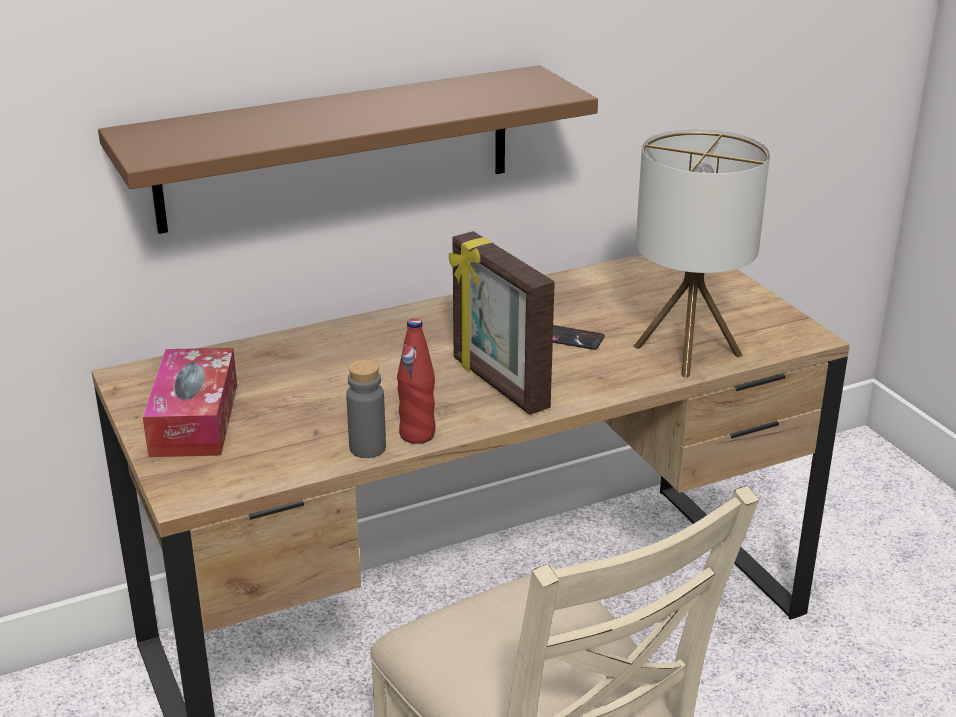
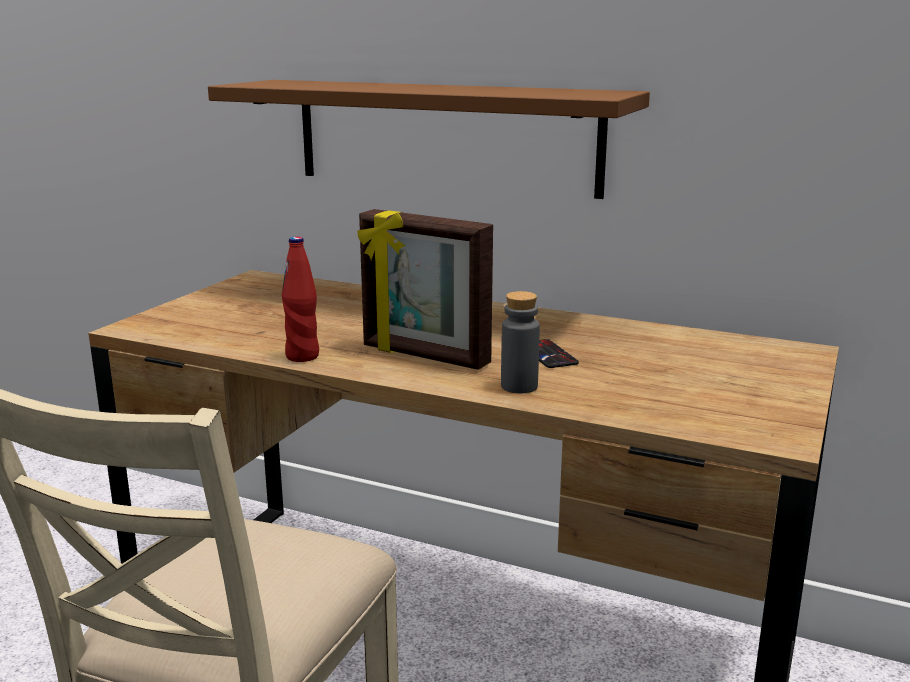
camera: 50 degrees right, 10 degrees down
(194, 419) = (228, 303): tissue box -> none
(367, 448) = (260, 349): grey bottle -> grey bottle (519, 386)
(498, 384) = (424, 356): picture frame -> picture frame turned 75 degrees counterclockwise
(688, 351) = (624, 399): table lamp -> none

